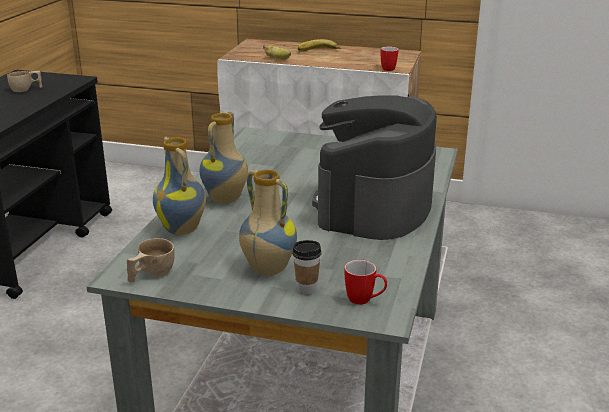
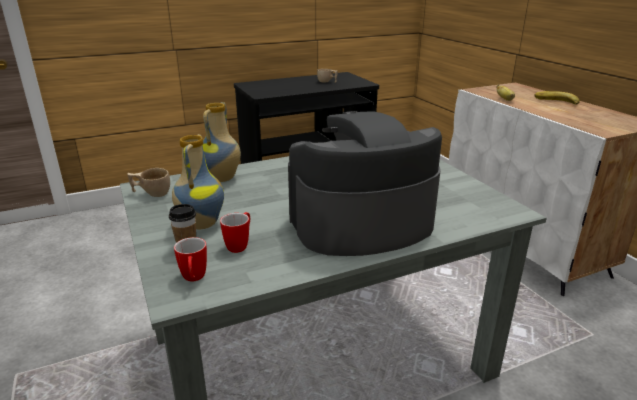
camera: 50 degrees right, 0 degrees up
(226, 199) = (283, 174): vase -> none
(386, 68) = (591, 128): mug -> mug (240, 245)

